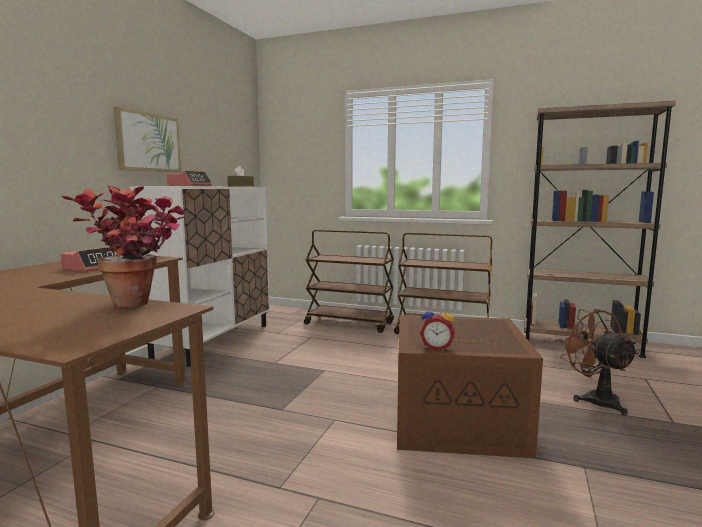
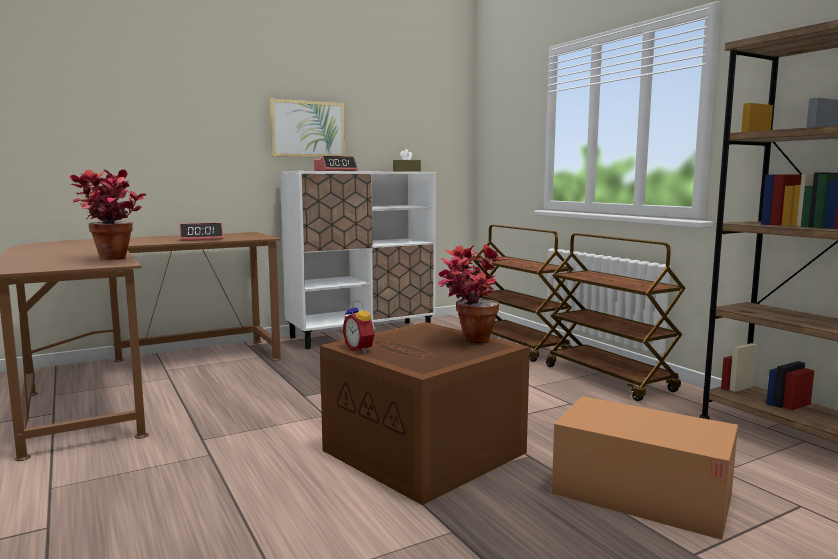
camera: 40 degrees right, 0 degrees up
(474, 323) = (468, 342): none -> potted plant
(595, 399) = (641, 494): brown fan -> cardboard box

